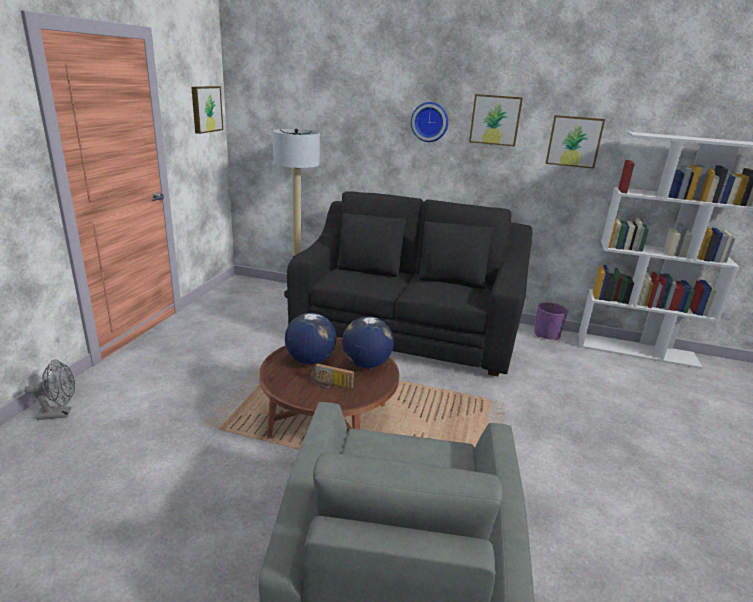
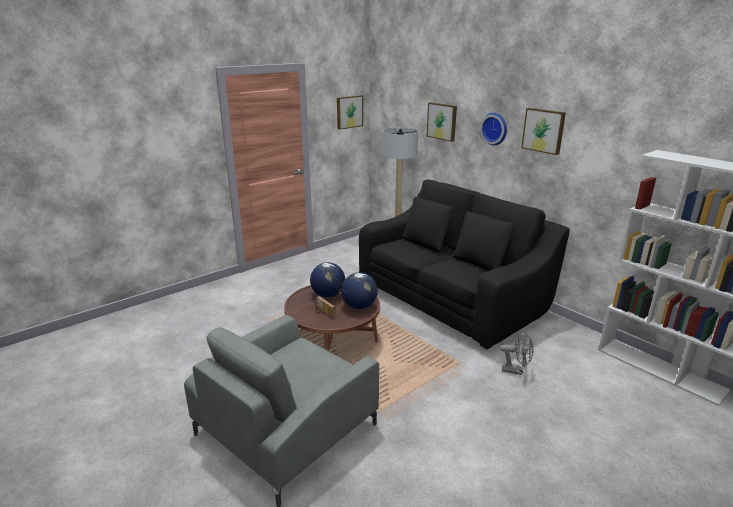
camera: 35 degrees right, 0 degrees up
(60, 413) = (205, 293): grey fan -> grey fan (516, 370)
(547, 334) = (577, 332): purple planter -> none
(574, 141) = (609, 155): picture -> picture (442, 121)

